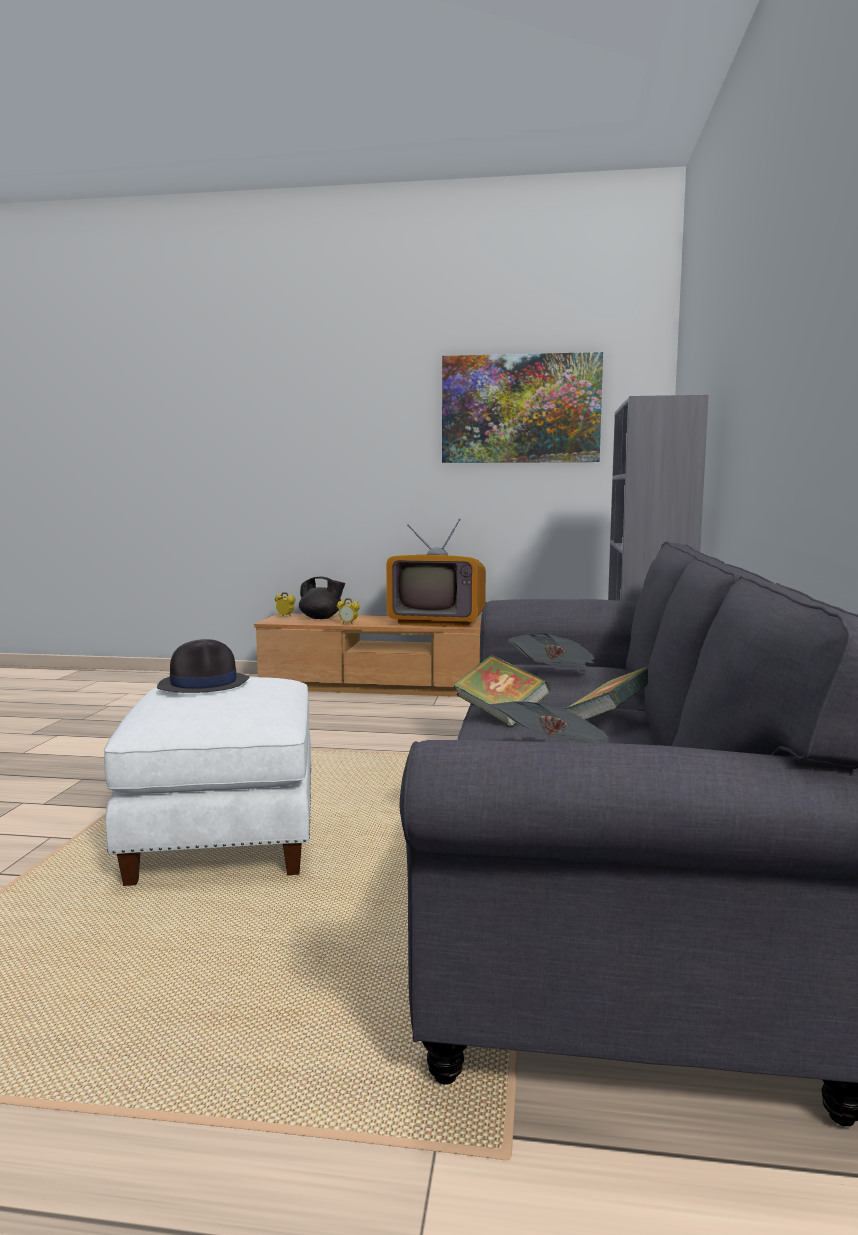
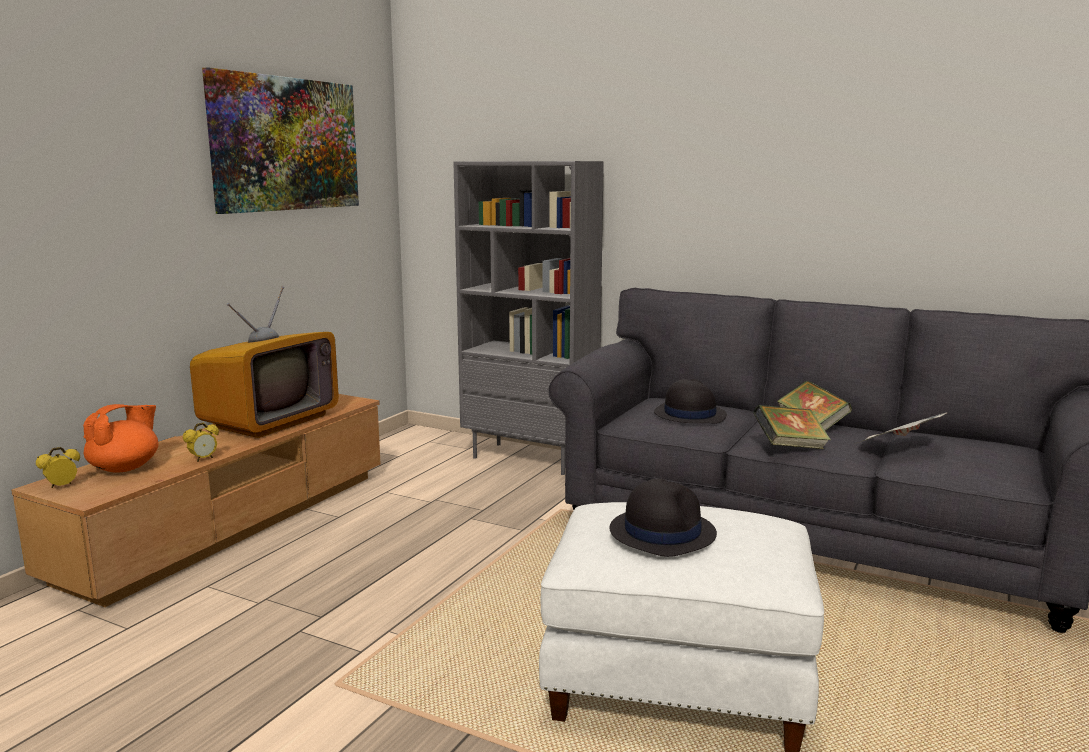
camera: 70 degrees left, 5 degrees up
(321, 618) = (125, 468): black teapot -> orange teapot
(554, 676) = (689, 414): newspaper -> black hat

